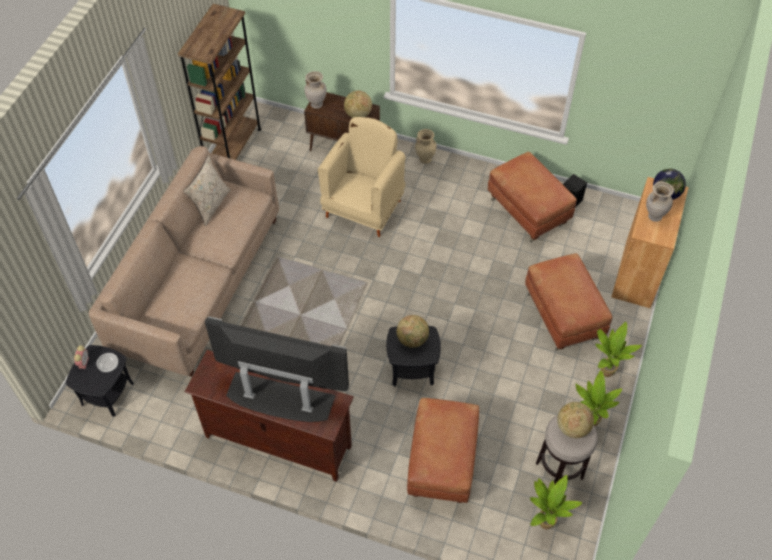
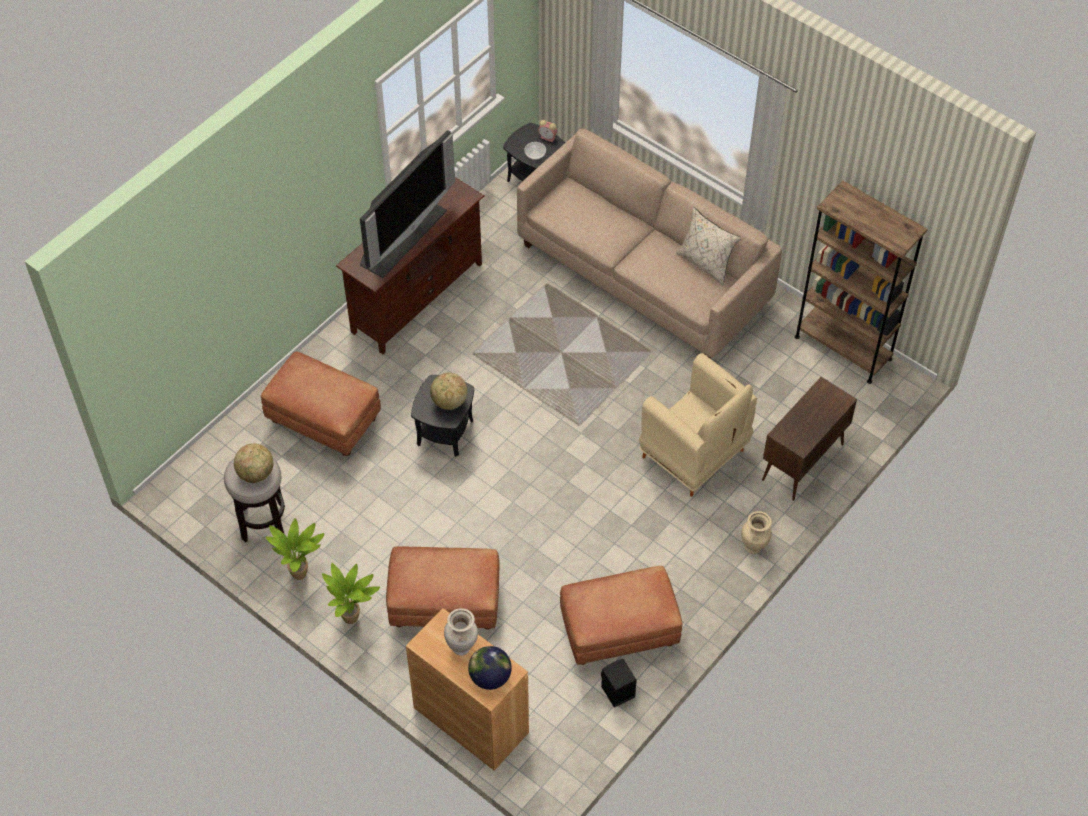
camera: 110 degrees right, 0 degrees up
(316, 104) = (828, 392): beige vase -> none
(358, 114) = (794, 430): globe -> none
(544, 522) = (218, 487): potted plant -> none

